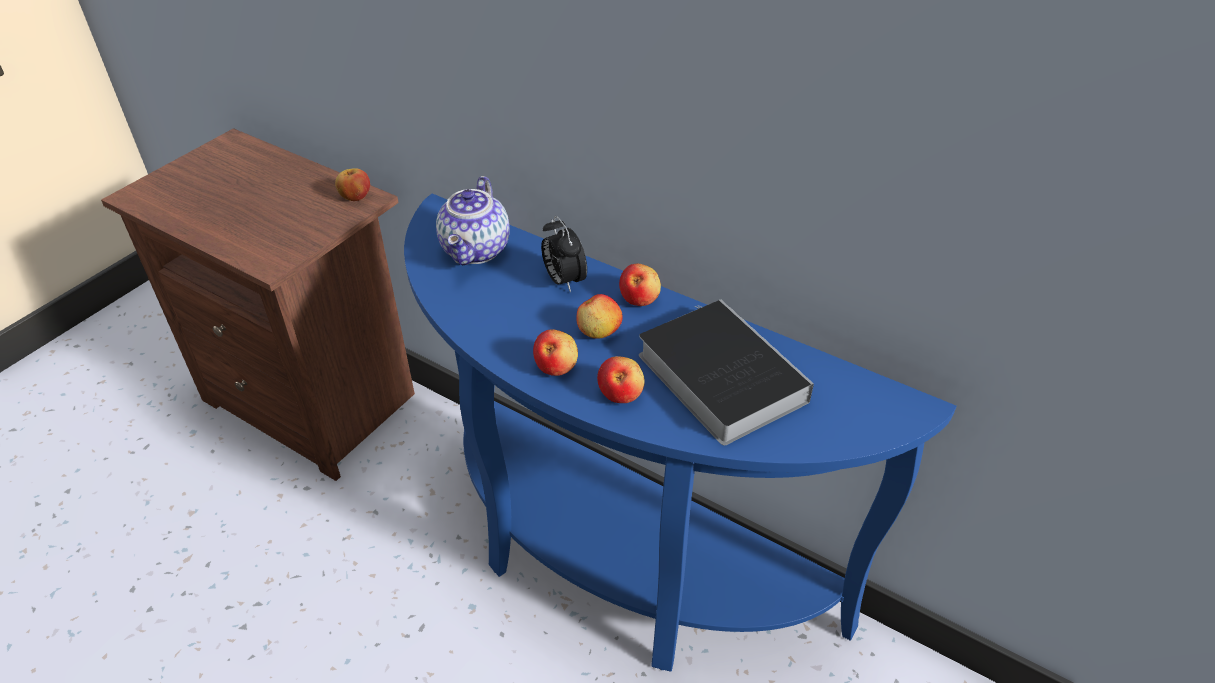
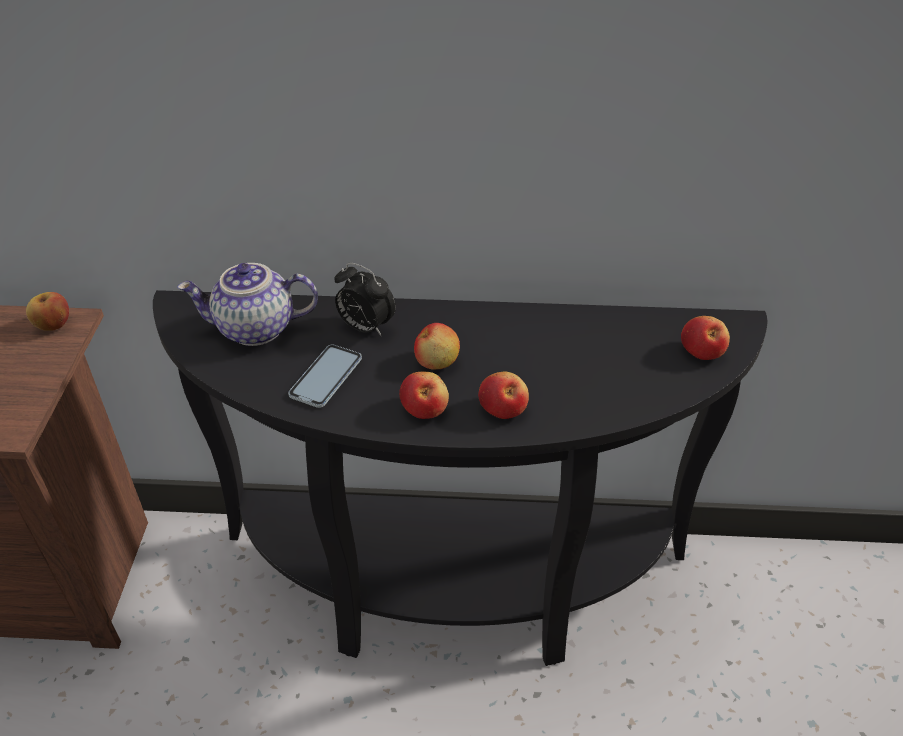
camera: 30 degrees left, 0 degrees up
(477, 251) = (255, 330): teapot -> teapot turned 105 degrees clockwise
(500, 309) = (326, 377): none -> phone
(613, 561) = (452, 590): blue console table -> black console table
(639, 298) = (448, 318): apple -> apple (702, 351)
(716, 375) = (570, 359): book -> none

